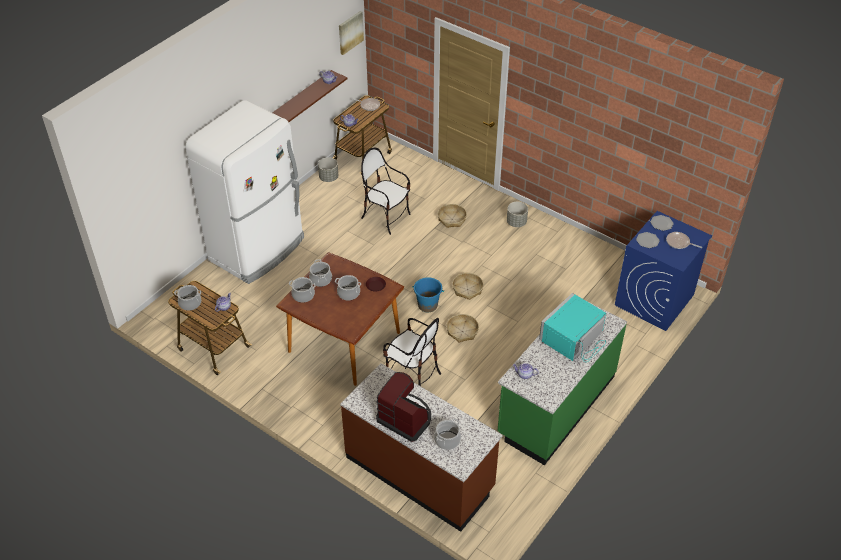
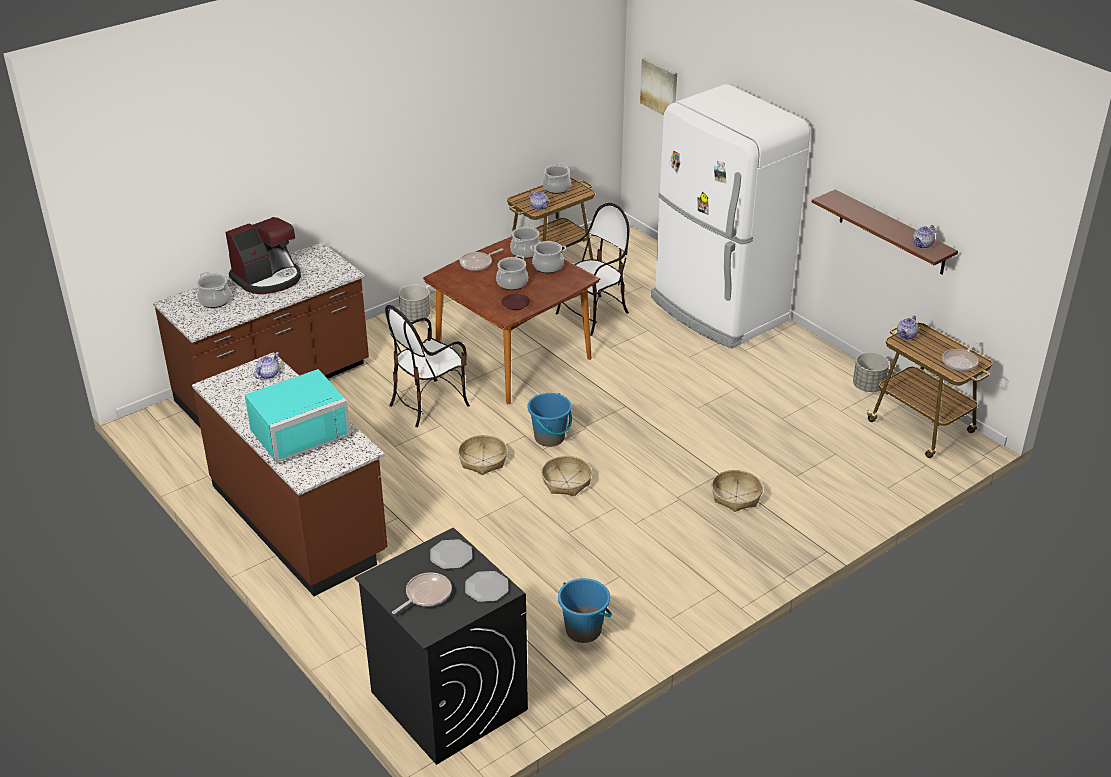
camera: 105 degrees right, 10 degrees down
(326, 317) = (477, 263): none -> frying pan
(350, 32) = (1013, 232): picture -> picture (660, 87)
(386, 217) = (758, 428): chair -> chair (593, 315)
(516, 222) = (708, 571): grey planter -> grey planter (415, 316)
(555, 405) = (299, 520): green counter -> brown counter
(574, 339) = (298, 431): turquoise microwave -> turquoise microwave turned 90 degrees clockwise
(581, 260) = (583, 630): none -> blue bucket
(654, 300) = (447, 700): blue washing machine -> black washing machine

